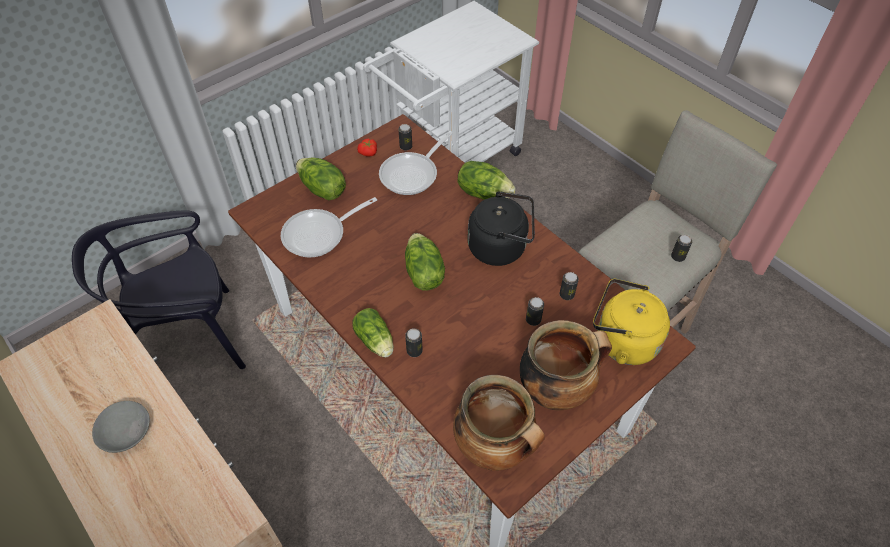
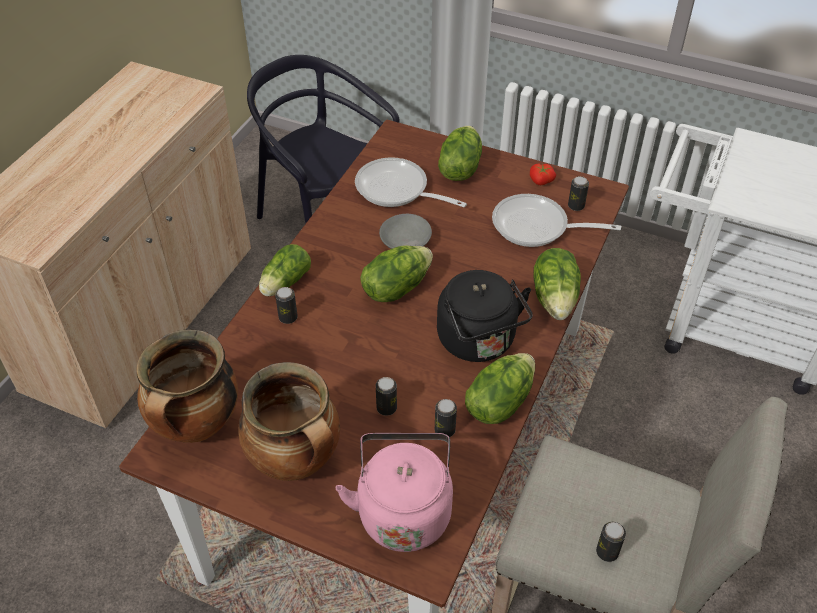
camera: 65 degrees right, 5 degrees down
(126, 432) = (95, 153): grey bowl -> grey bowl (405, 242)
(557, 257) = (498, 402): none -> lettuce
(622, 341) = (403, 510): yellow kettle -> pink kettle

